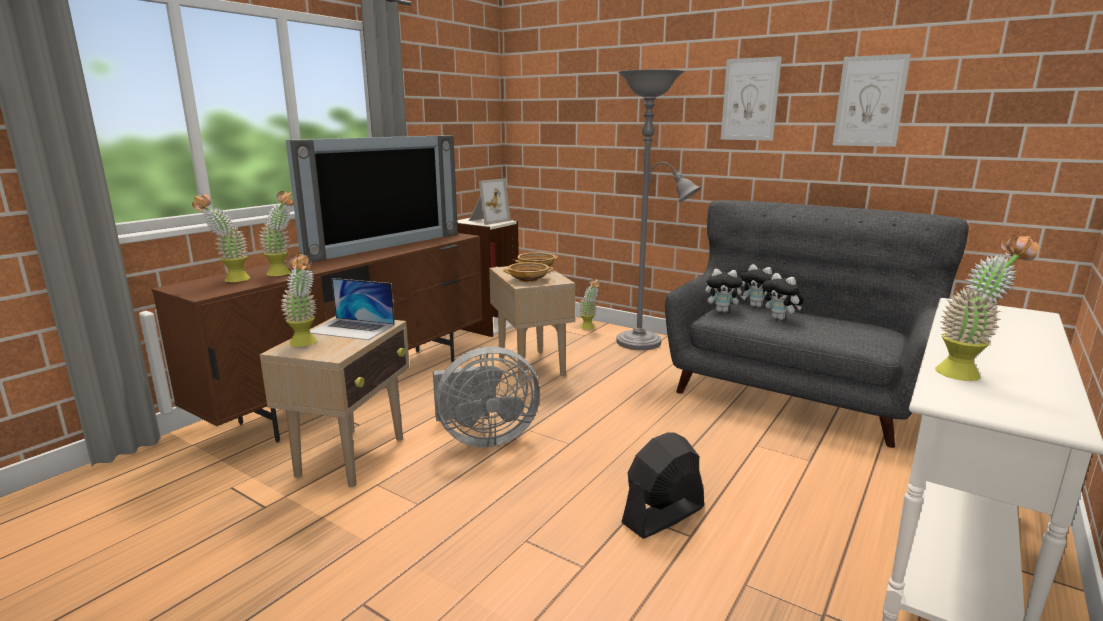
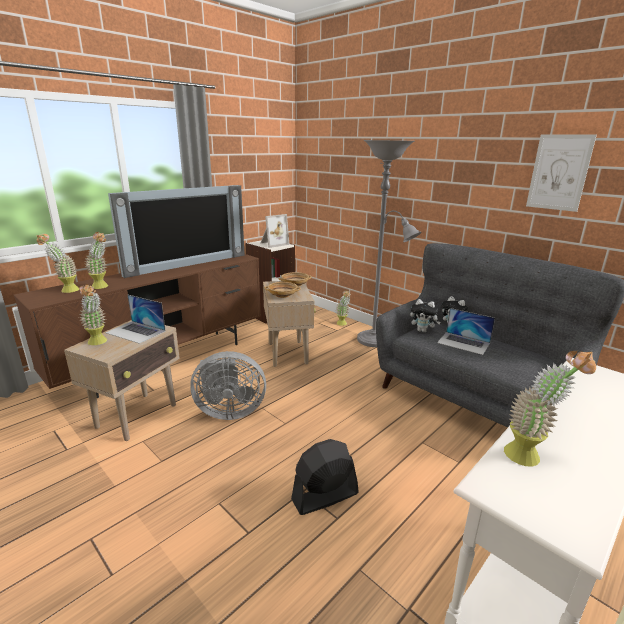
camera: 10 degrees right, 5 degrees up
(750, 99) = (465, 164): picture -> none
(780, 319) = (463, 343): plush toy -> laptop

